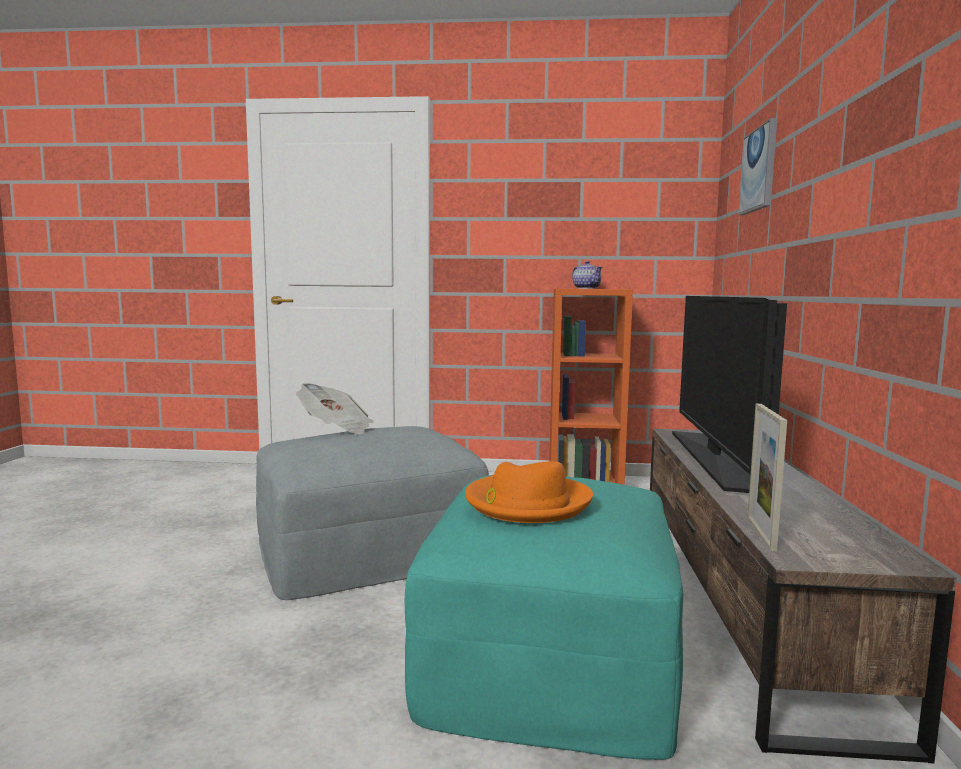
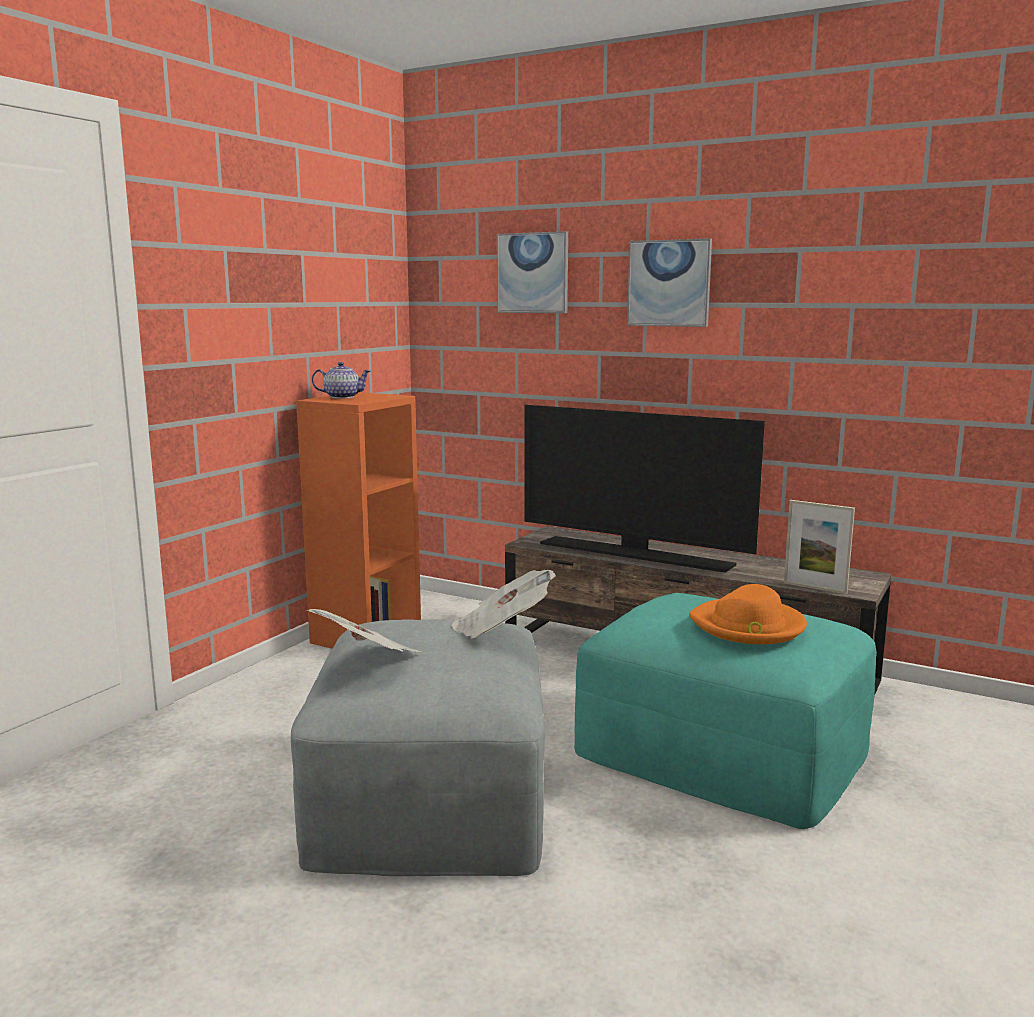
camera: 65 degrees left, 5 degrees up
(424, 444) = (502, 629): none -> newspaper
(823, 149) = (669, 283): none -> picture

